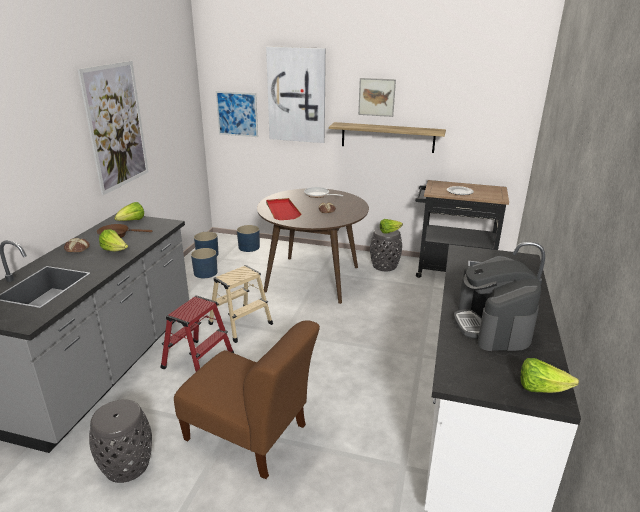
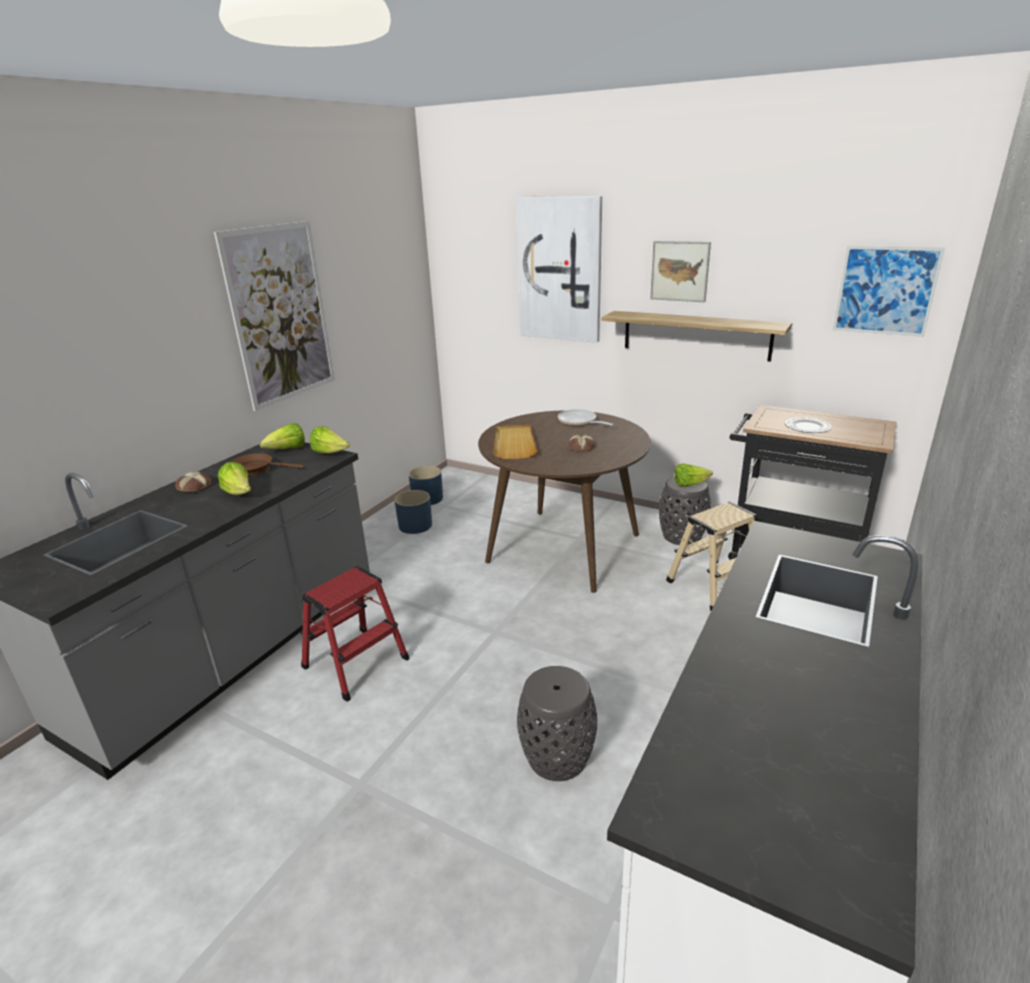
camera: 15 degrees right, 0 degrees up
(127, 465) = (195, 821): grey stool -> grey stool (557, 757)
(237, 114) = (477, 298): picture -> picture (885, 290)
(240, 323) = (435, 609): beige step ladder -> beige step ladder (713, 585)
(249, 247) = (488, 492): blue planter -> none
(250, 435) = (383, 802): brown chair -> none
(282, 210) = (514, 444): red tray -> beige tray
(492, 326) = (780, 696): coffee machine -> none
(541, 389) = (840, 866): lettuce -> lettuce (330, 453)

